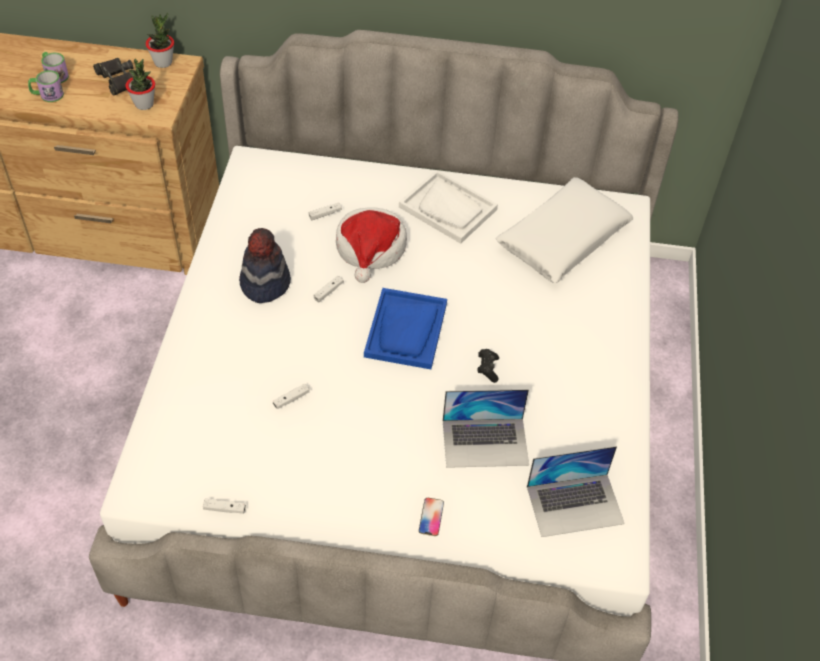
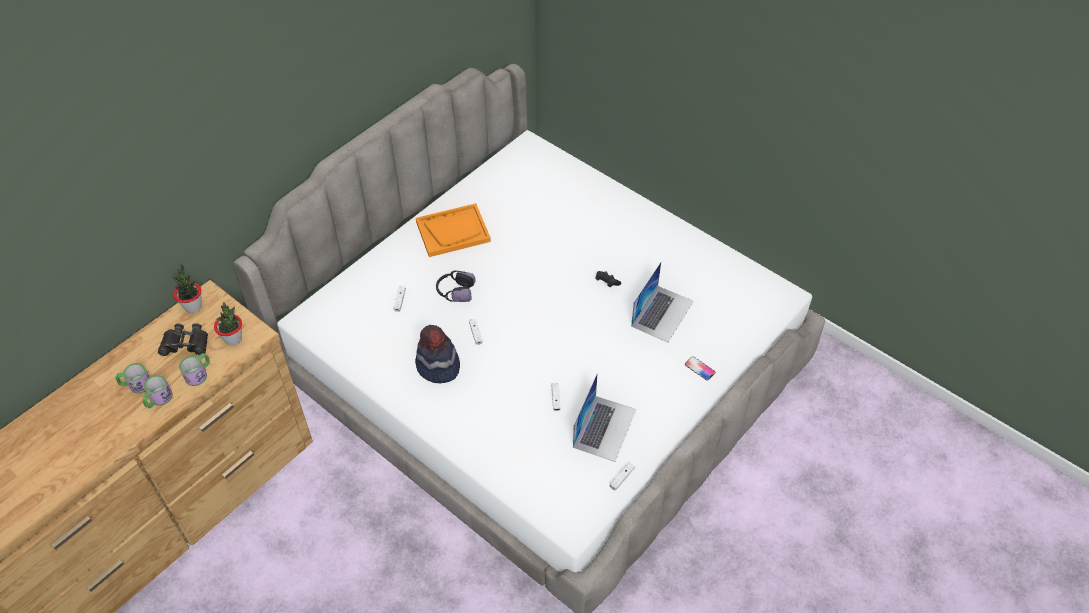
camera: 55 degrees left, 0 degrees up
(91, 104) = (199, 374): none -> mug
(370, 249) = (455, 291): hat -> headphones
(406, 330) = (543, 308): blue tray -> none
(448, 208) = (453, 231): white tray -> orange tray
(562, 239) = (529, 189): white pillow -> none
(575, 504) = (735, 294): laptop -> laptop (604, 428)

